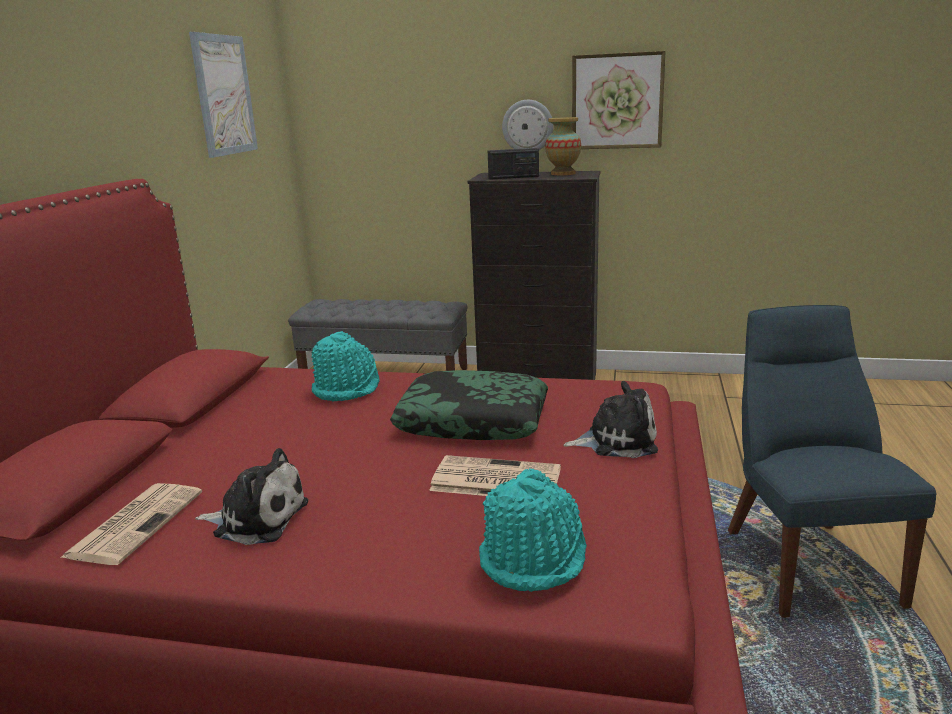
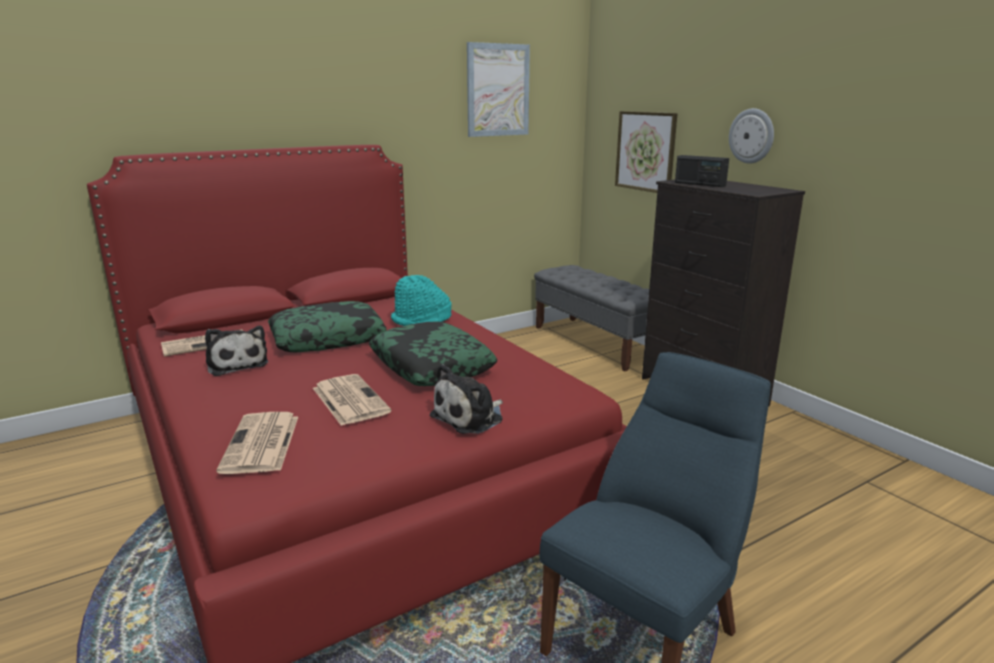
camera: 45 degrees right, 0 degrees up
(291, 446) = (328, 338): none -> pillow
(534, 558) = (261, 444): turquoise hat -> newspaper
(563, 174) = (754, 188): vase -> none
(616, 441) = (470, 417): plush toy -> plush toy turned 90 degrees clockwise
(617, 101) = (841, 116): picture -> picture (645, 151)

